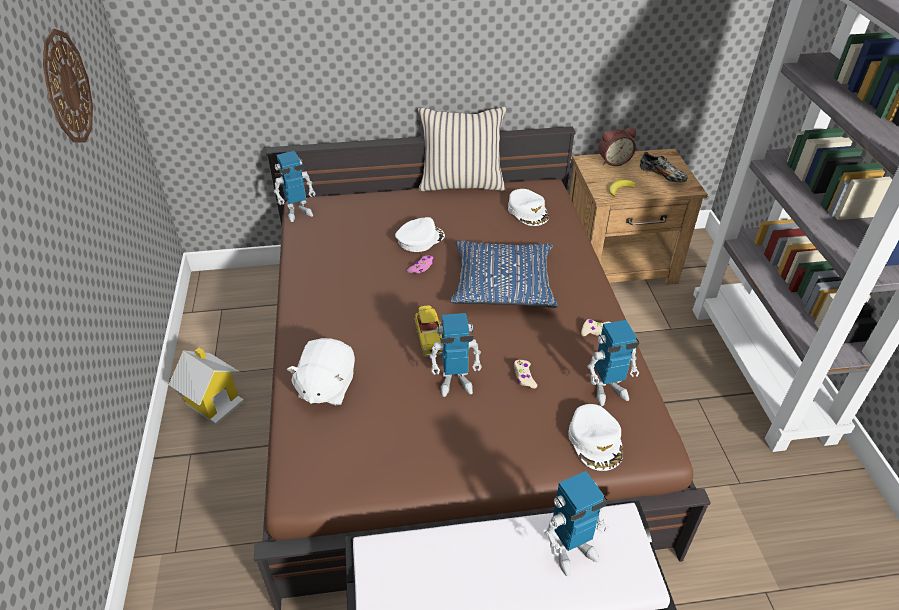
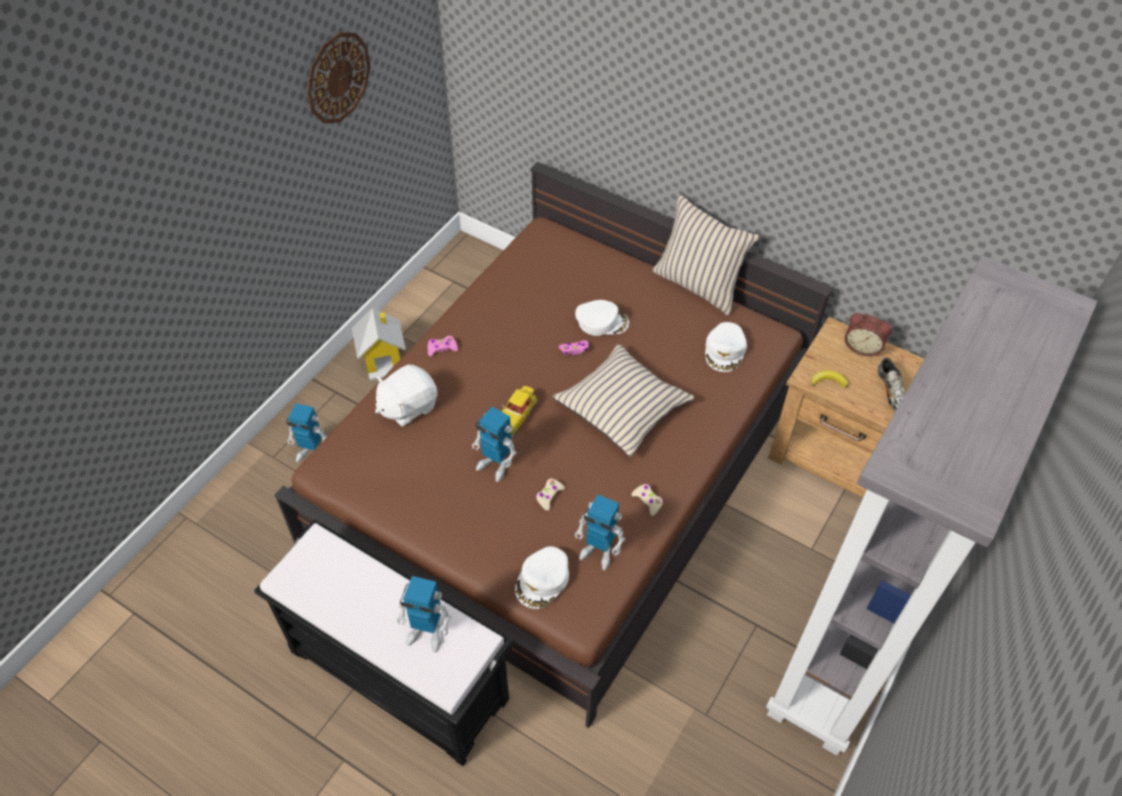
camera: 40 degrees right, 10 degrees up
(298, 212) = (532, 235): toy robot -> toy robot (312, 453)
(308, 326) = (442, 348): none -> pink game controller
(503, 283) = (623, 406): blue pillow -> beige pillow

